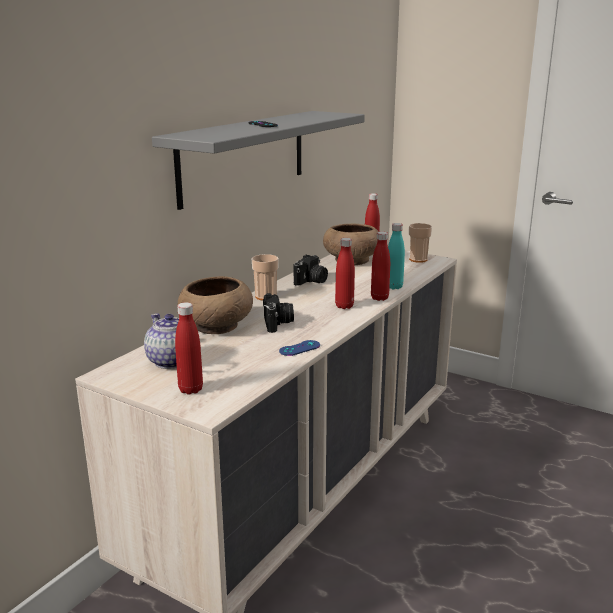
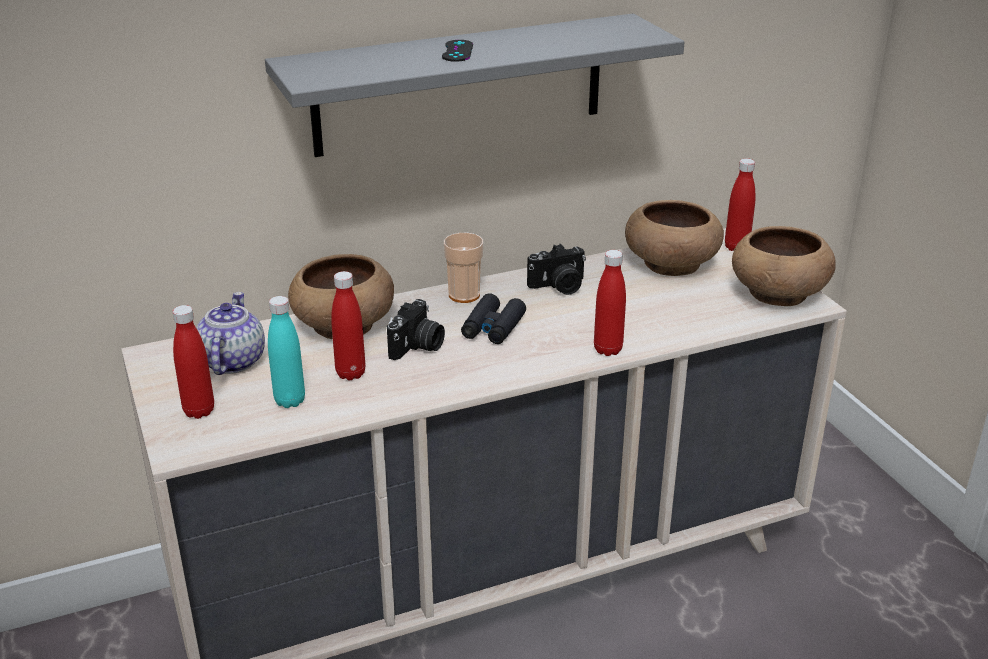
camera: 35 degrees right, 10 degrees up
(299, 348) = (388, 397): blue game controller -> none
(305, 305) = (493, 327): none -> black binoculars
(344, 306) = (539, 347): red bottle -> red bottle (350, 373)
(394, 287) = (659, 336): turquoise bottle -> turquoise bottle (290, 401)
(418, 259) = (777, 293): cup -> brown bowl

